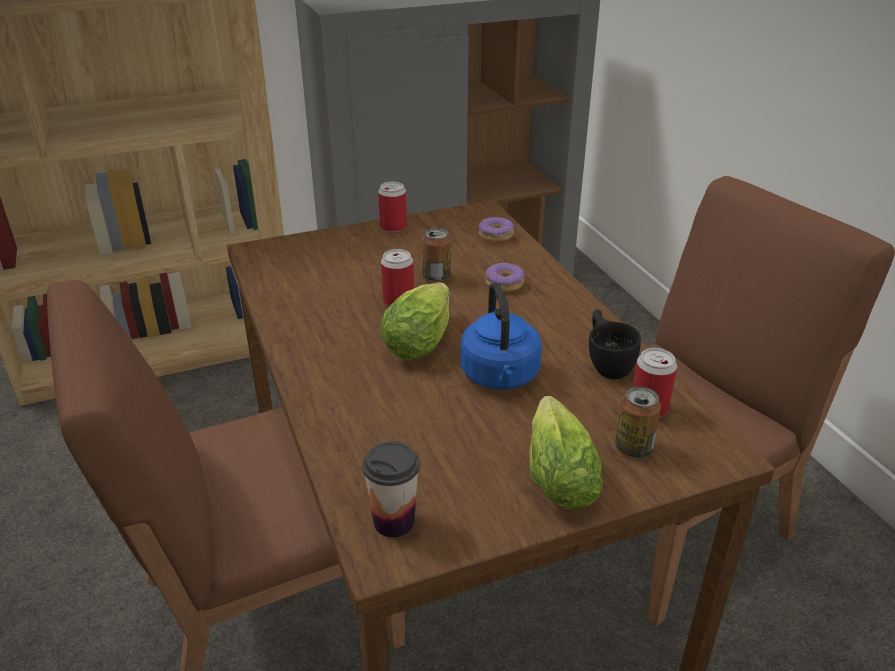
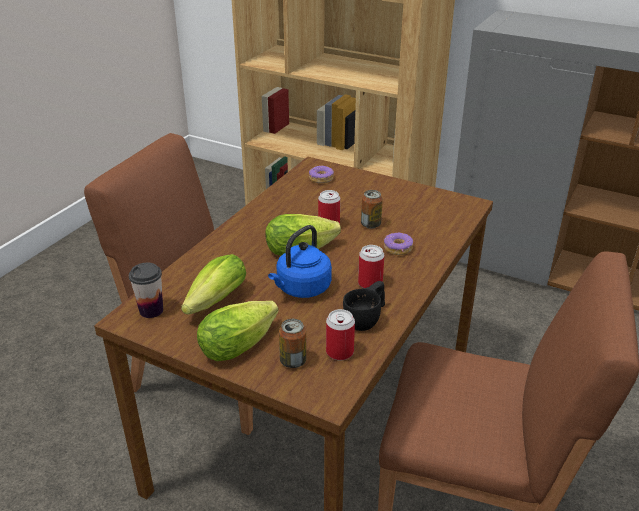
camera: 50 degrees right, 0 degrees up
(393, 227) = (401, 187): can -> can (370, 283)
(446, 458) = (213, 303): none -> lettuce
(496, 236) = (448, 221): donut -> donut (321, 179)

